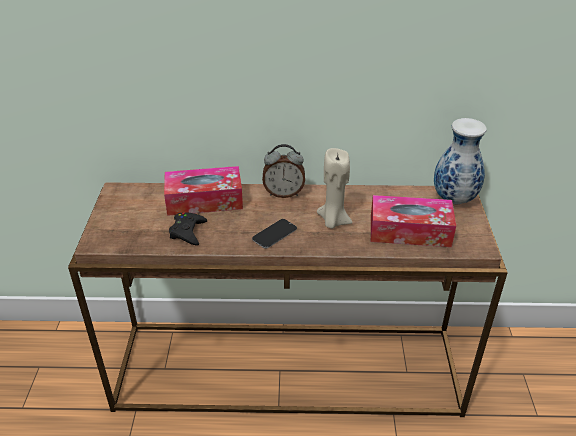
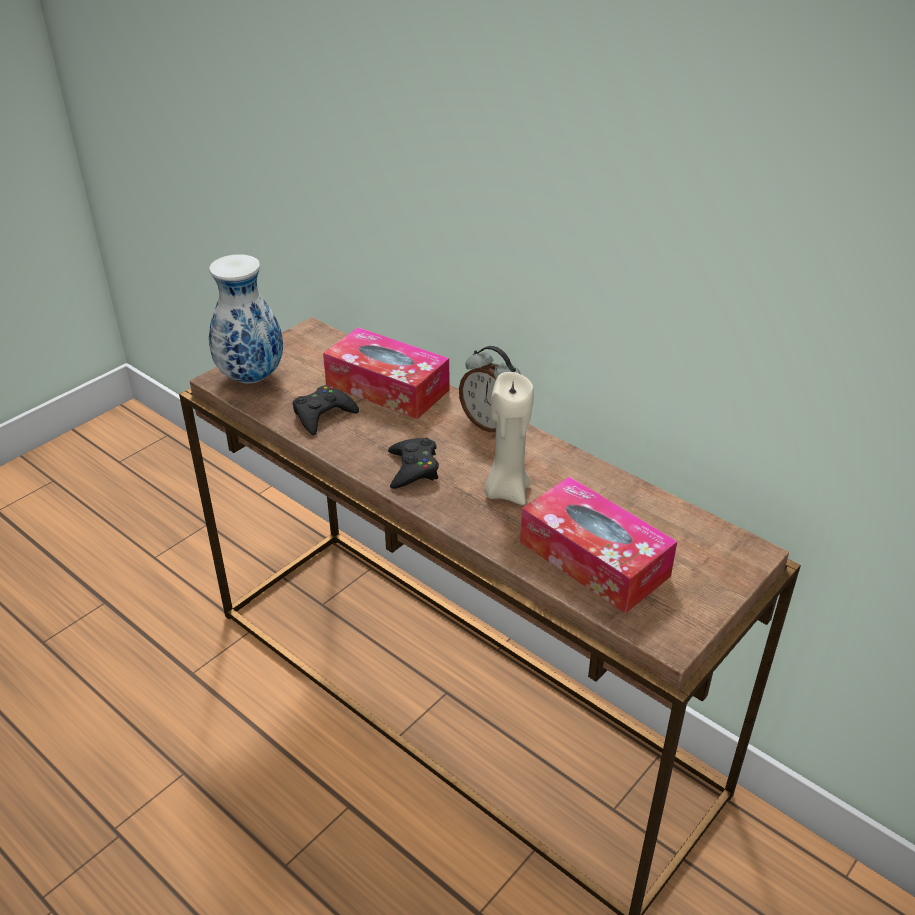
camera: 40 degrees right, 0 degrees up
(274, 234) = (413, 468): phone -> black game controller
(453, 199) = (724, 551): vase -> vase (251, 376)

